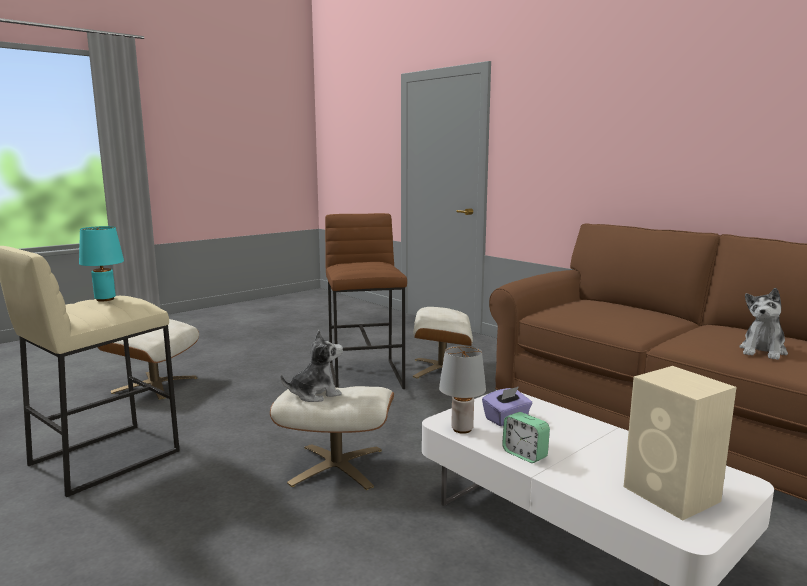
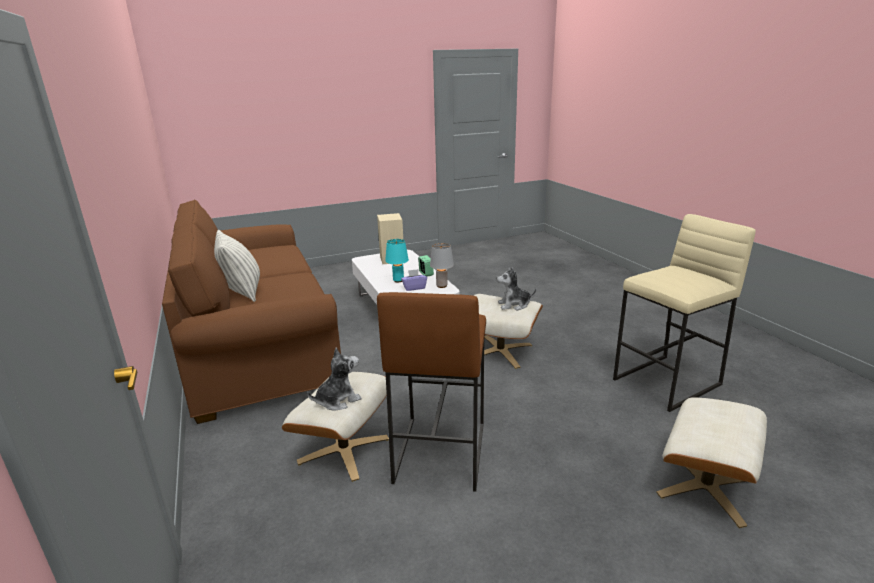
camera: 160 degrees left, 10 degrees up
(105, 299) = (678, 277): turquoise table lamp -> turquoise table lamp (398, 280)
(634, 309) = (242, 292): none -> pillow
(763, 351) = (272, 253): plush toy -> plush toy (337, 400)

